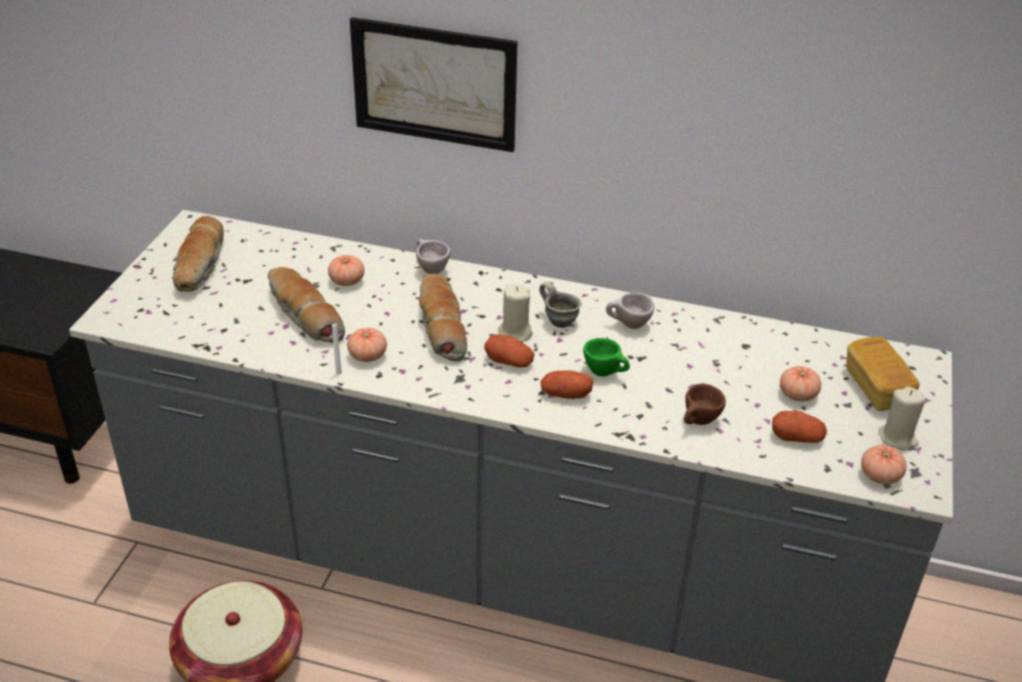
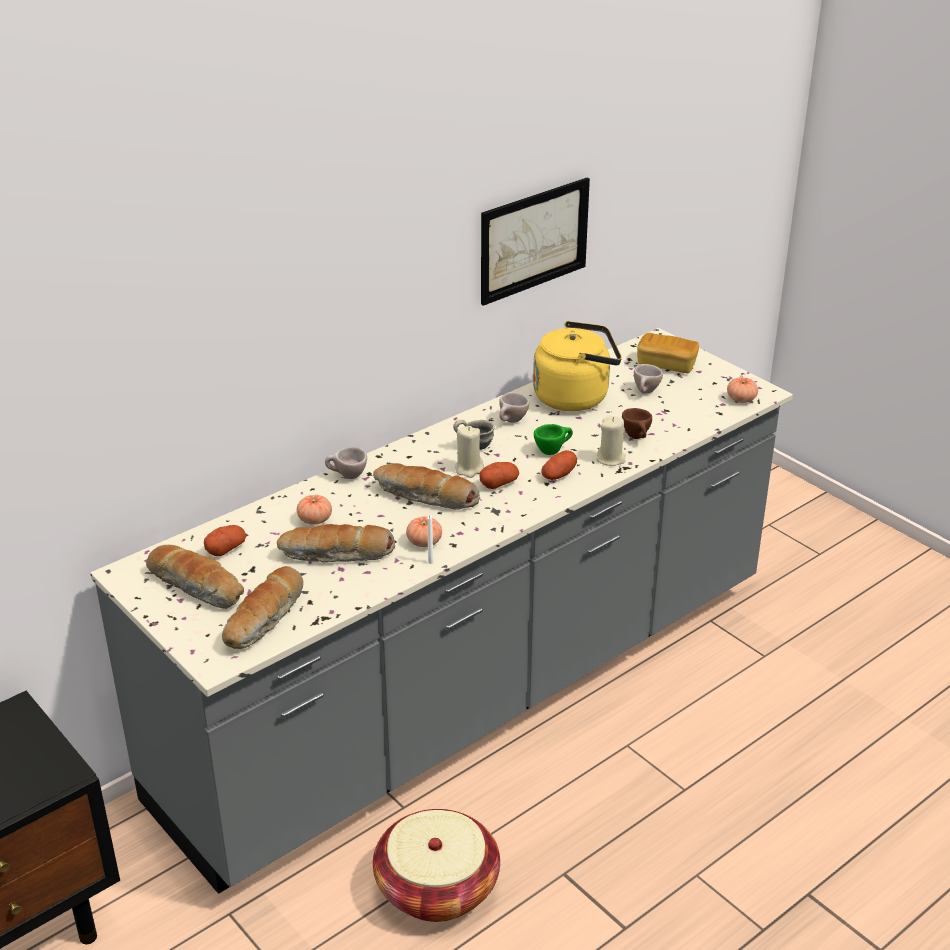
camera: 55 degrees left, 5 degrees down
(181, 317) = (266, 619): none -> bread
(434, 84) = (312, 311): picture -> picture (534, 240)
(727, 348) = (575, 397): none -> yellow kettle
(796, 437) = (684, 410): potato -> potato (226, 549)
(798, 394) = (646, 393): tomato -> beige cup
(897, 438) = (715, 379): beige candle -> beige candle (611, 459)

